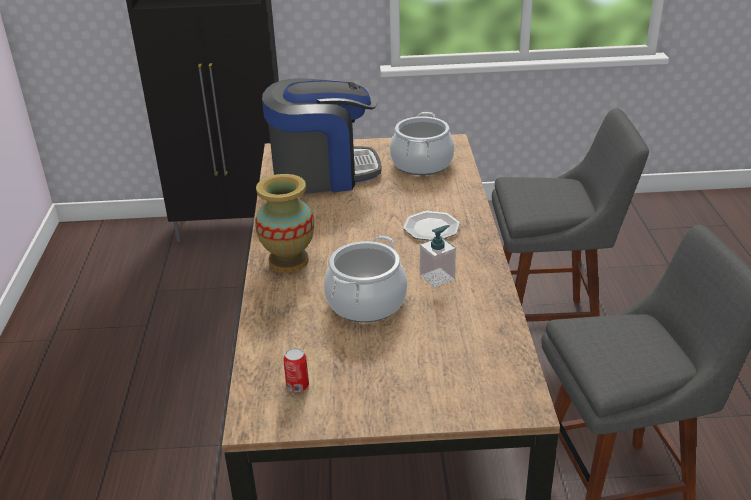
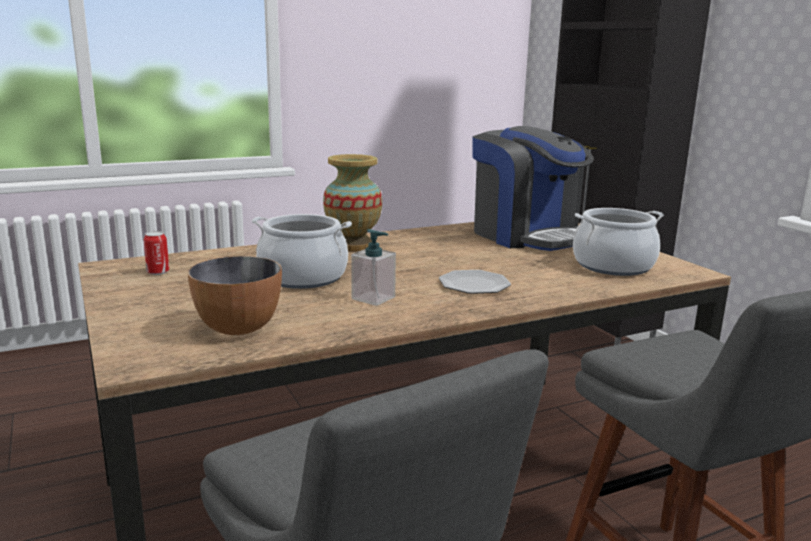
camera: 65 degrees right, 15 degrees down
(473, 349) = (239, 328): none -> bowl

